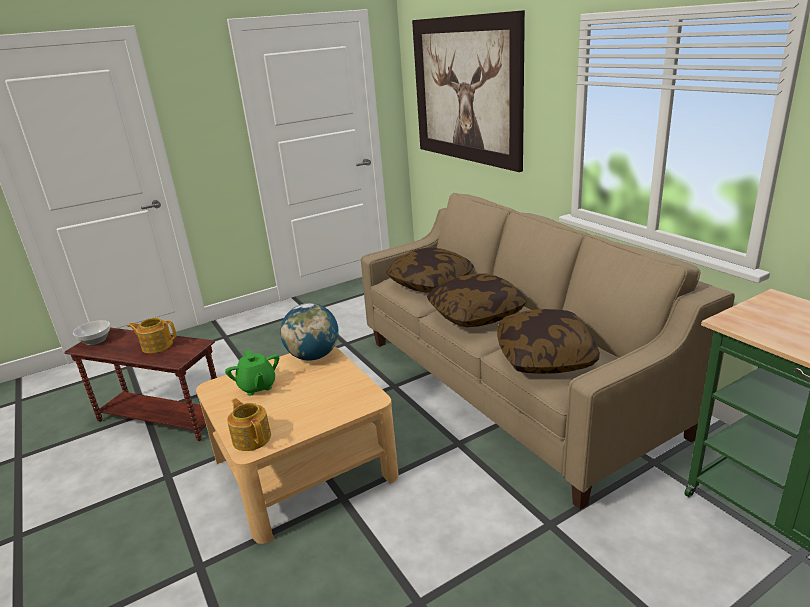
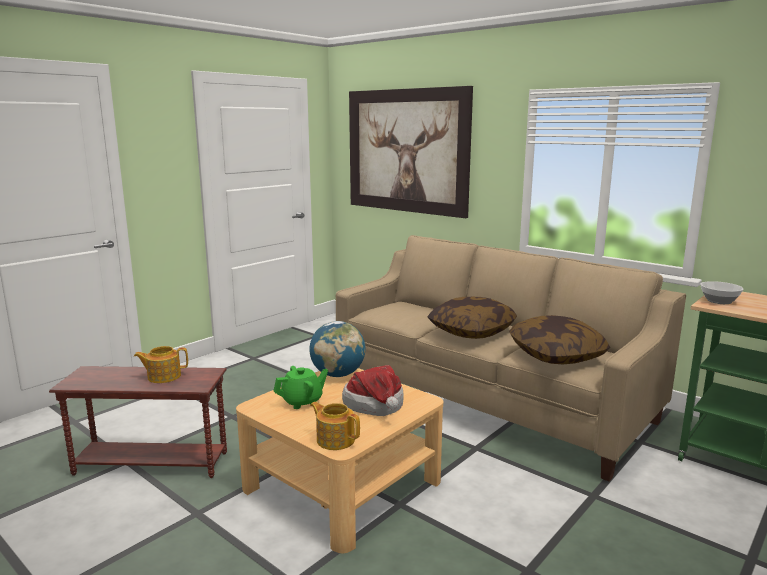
camera: 20 degrees left, 10 degrees down
(95, 340) = (81, 378): bowl -> bowl (718, 301)
(257, 386) = (302, 401): green teapot -> green teapot turned 75 degrees counterclockwise
(318, 402) = (376, 407): none -> hat
(430, 283) = (409, 312): pillow -> none

